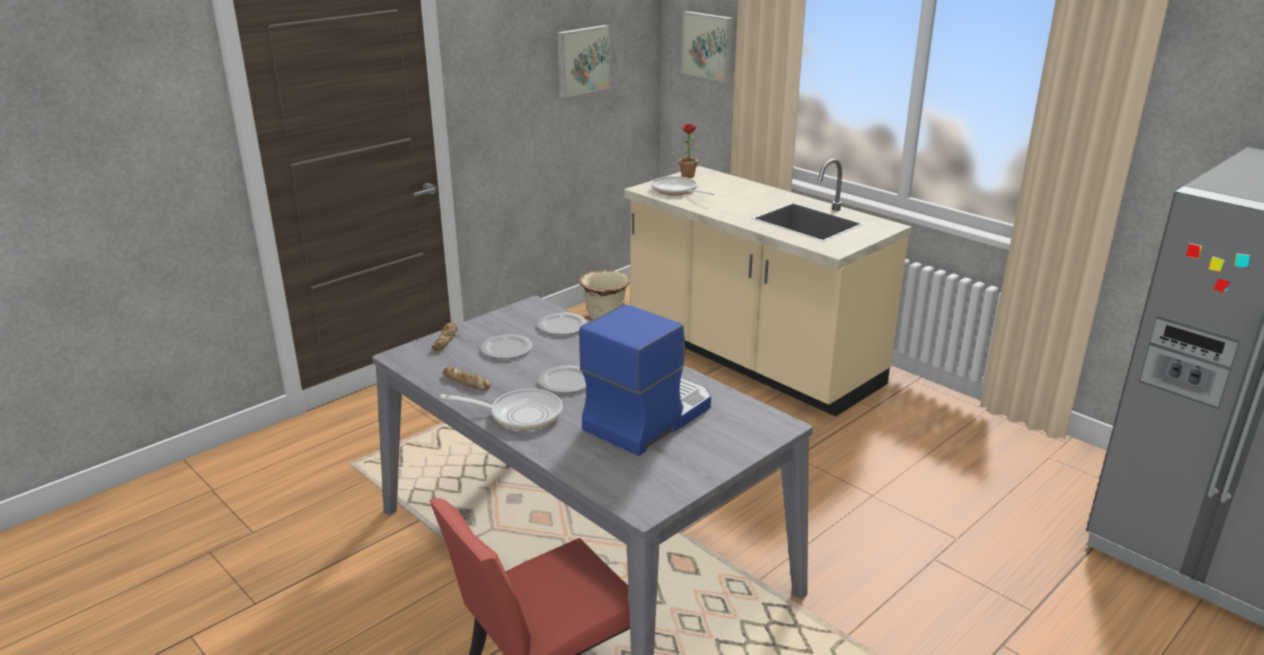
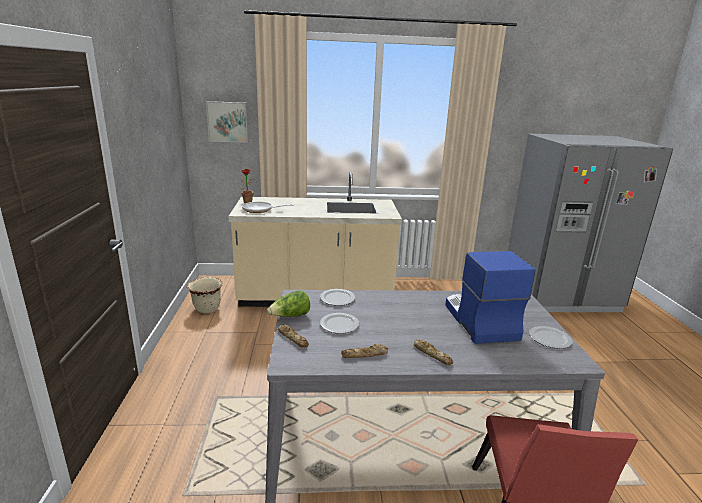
camera: 50 degrees left, 5 degrees down
(485, 322) = (290, 316): none -> lettuce
(520, 414) = (432, 354): frying pan -> bread
(565, 381) = (408, 325): plate -> plate (549, 339)
(581, 60) = (162, 135): picture -> none

